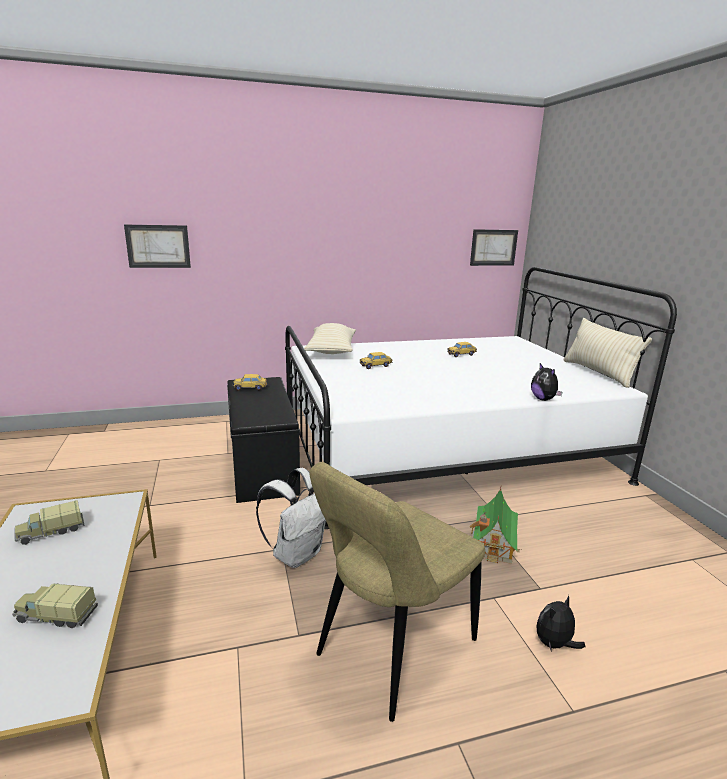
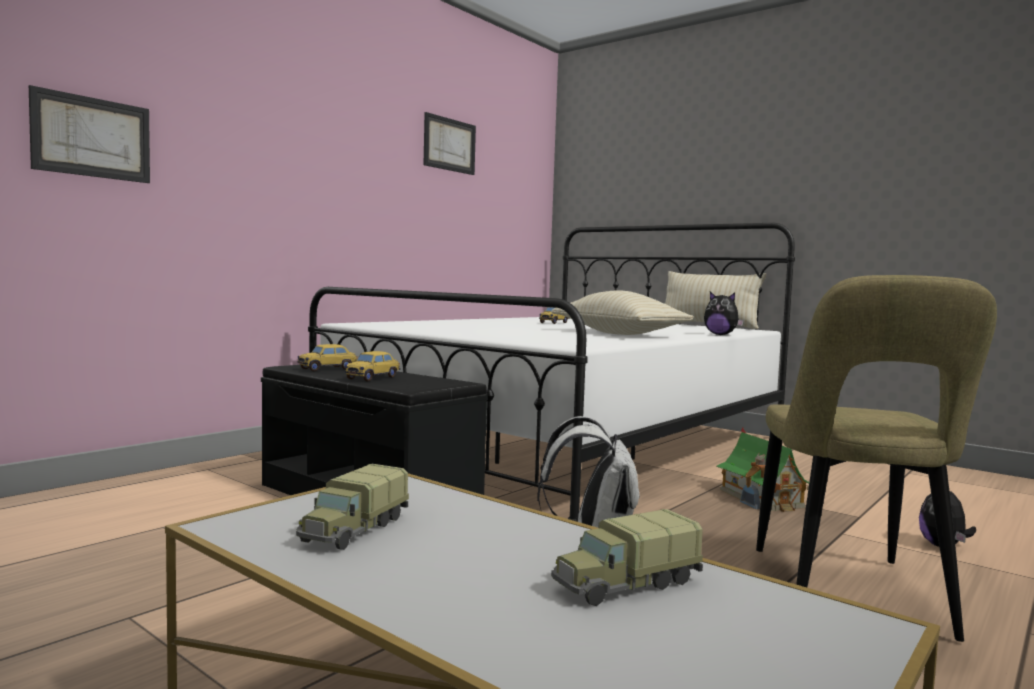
camera: 35 degrees left, 15 degrees down
(331, 350) = (393, 324): beige pillow -> beige pillow (618, 334)
(375, 366) = (490, 329): toy car -> toy car (373, 378)
(493, 247) = (526, 206): picture -> picture (449, 145)

